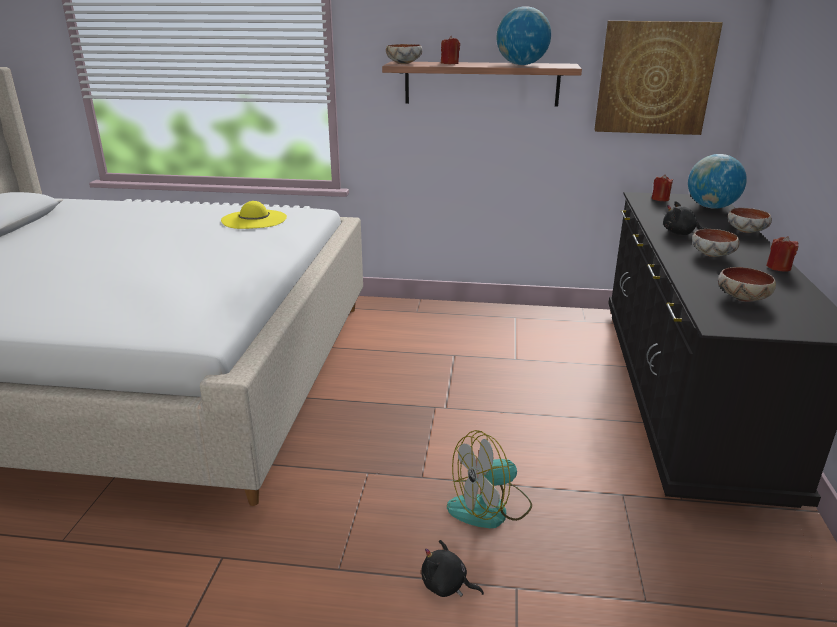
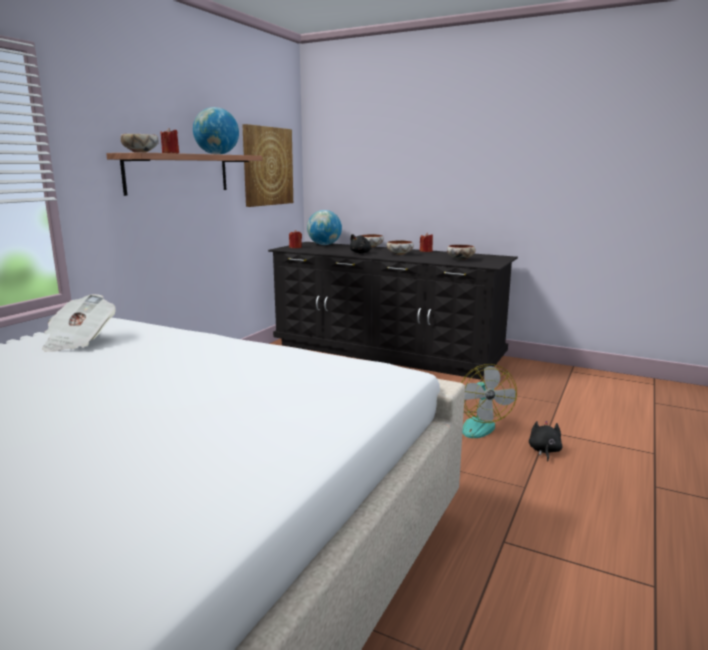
camera: 70 degrees left, 10 degrees down
(254, 219) = (79, 341): yellow hat -> newspaper
(447, 585) = (544, 451): black plush toy -> black plush toy turned 150 degrees clockwise

